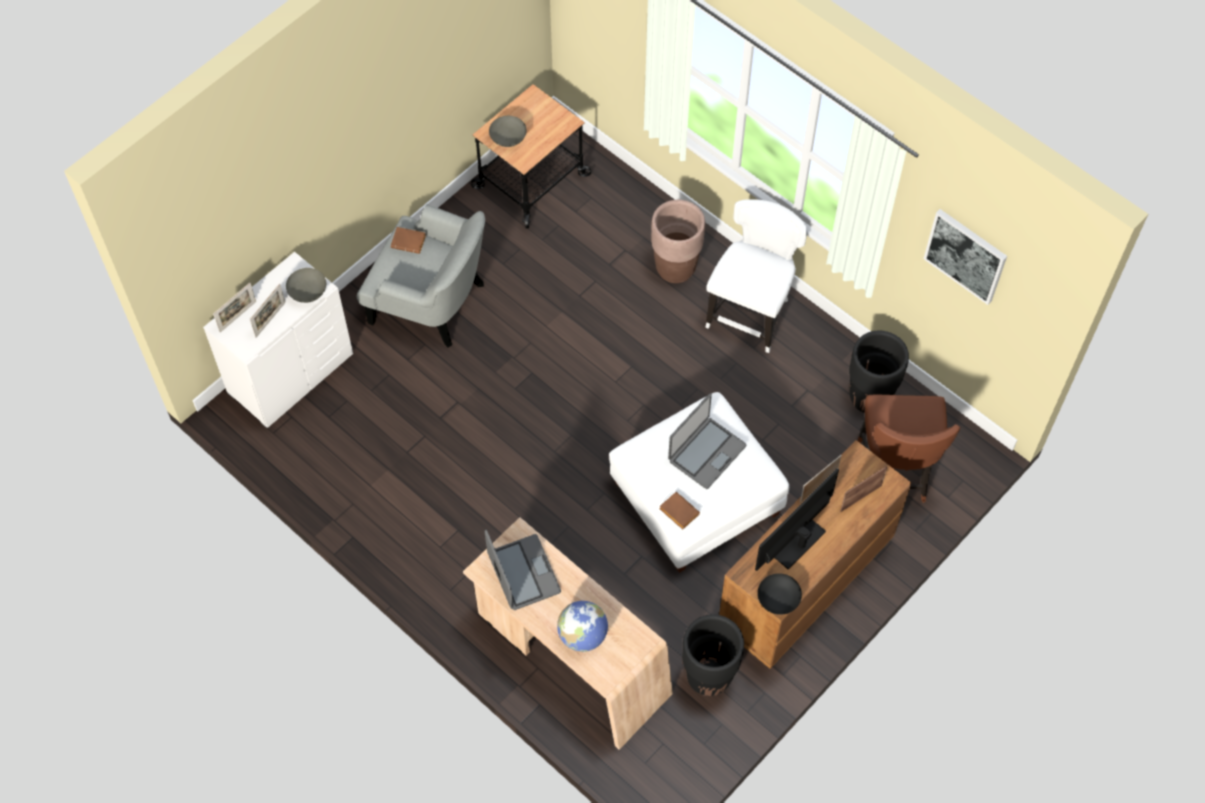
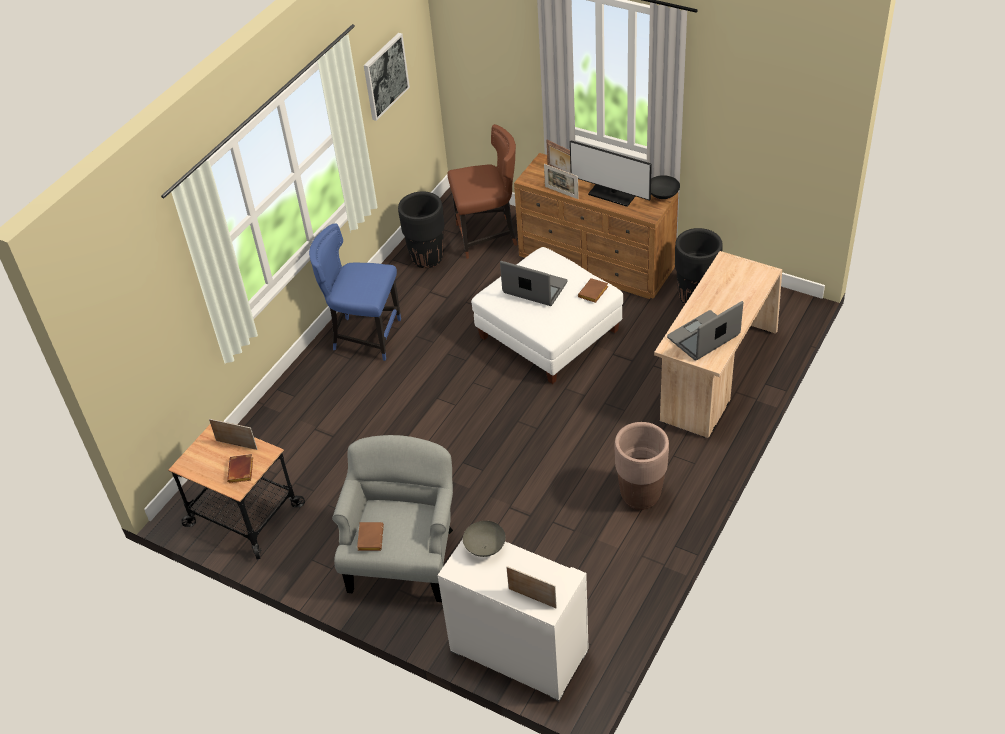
camera: 100 degrees left, 15 degrees down
(270, 320) = (527, 569): picture frame -> picture frame (236, 445)
(507, 139) = (242, 471): grey bowl -> brown book
(582, 635) = (738, 292): globe -> none
(675, 268) = (328, 391): brown planter -> brown planter (640, 495)
(751, 314) = (365, 336): white chair -> blue chair

